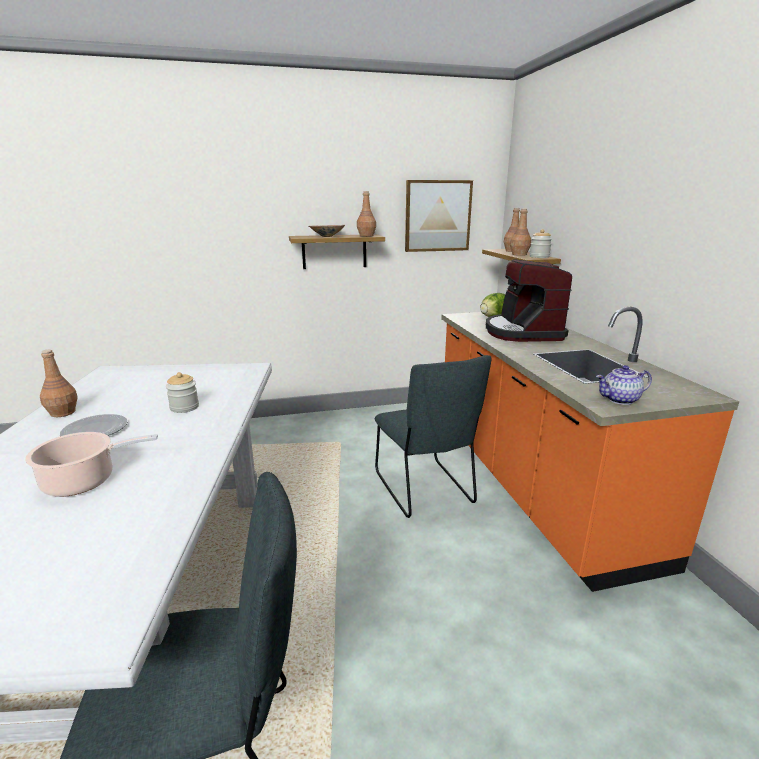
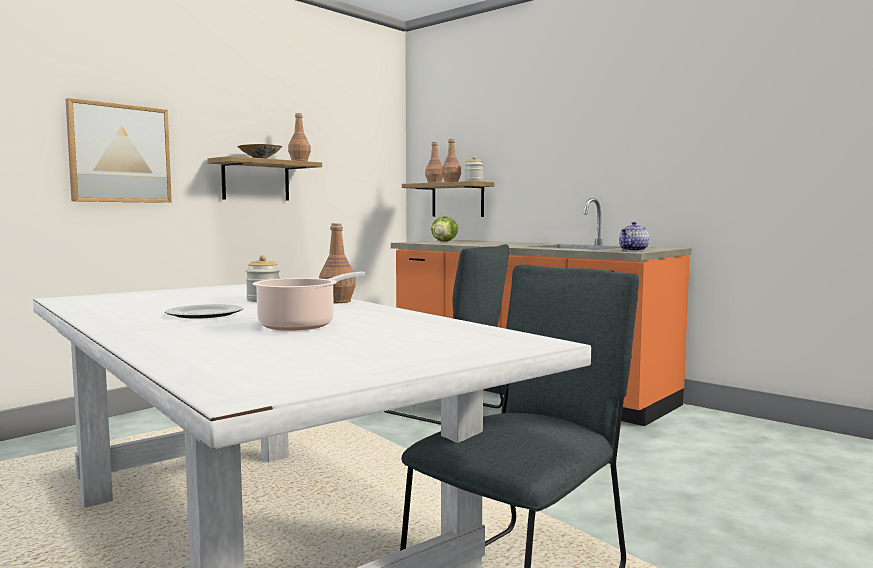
camera: 35 degrees left, 15 degrees down
(62, 413) = (115, 314): brown bottle -> brown bottle (337, 301)
(437, 216) = (352, 150): picture -> picture (120, 153)
(522, 332) = (490, 243): coffee machine -> none

